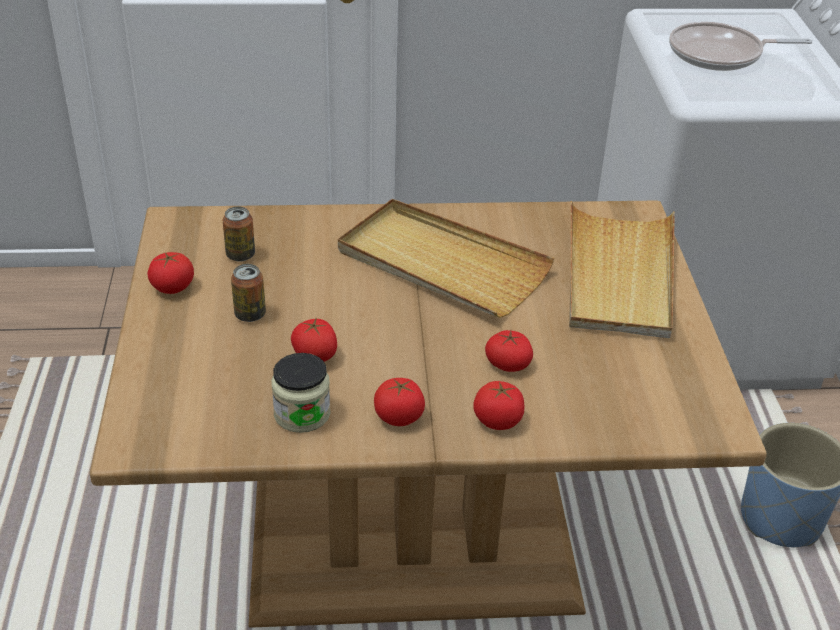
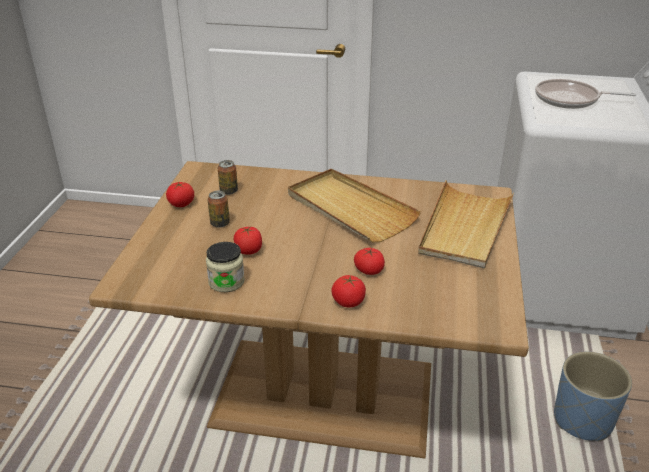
camera: 15 degrees right, 5 degrees down
(398, 417) = (285, 291): tomato -> none

